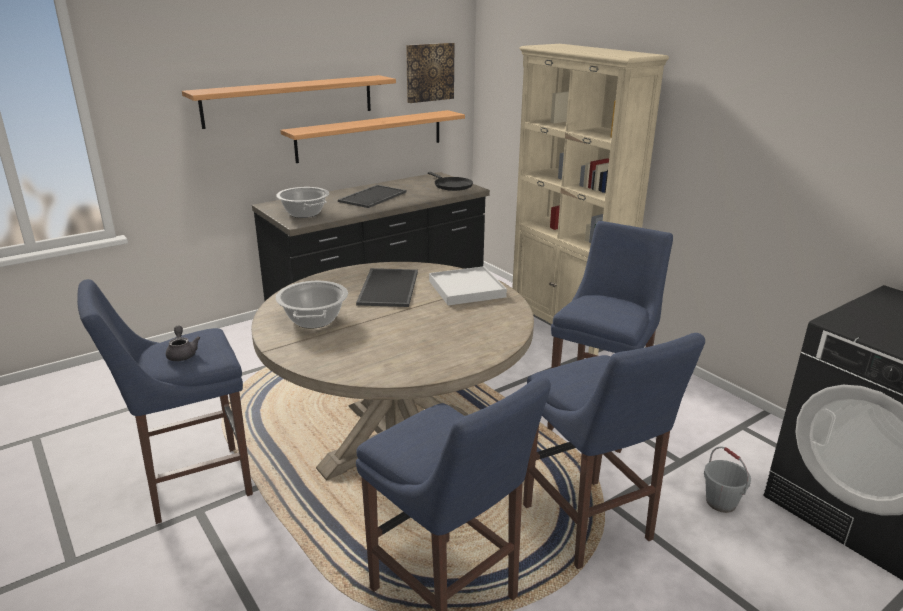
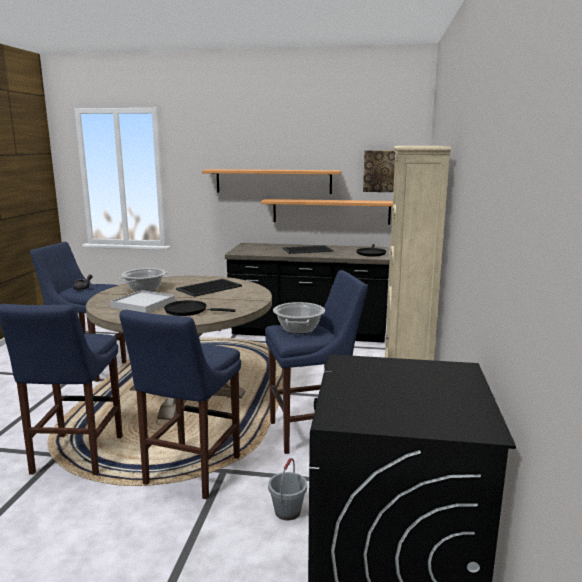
camera: 45 degrees right, 10 degrees down
(304, 213) = (251, 250): cooking pot -> cooking pot (298, 329)
(464, 329) = (189, 311): none -> black frying pan
(467, 289) = (242, 298): white tray -> white tray (143, 304)

